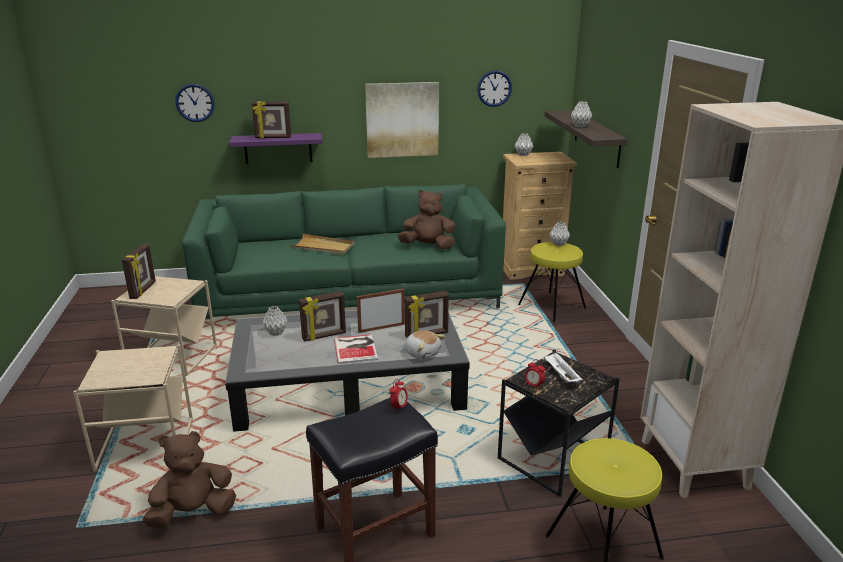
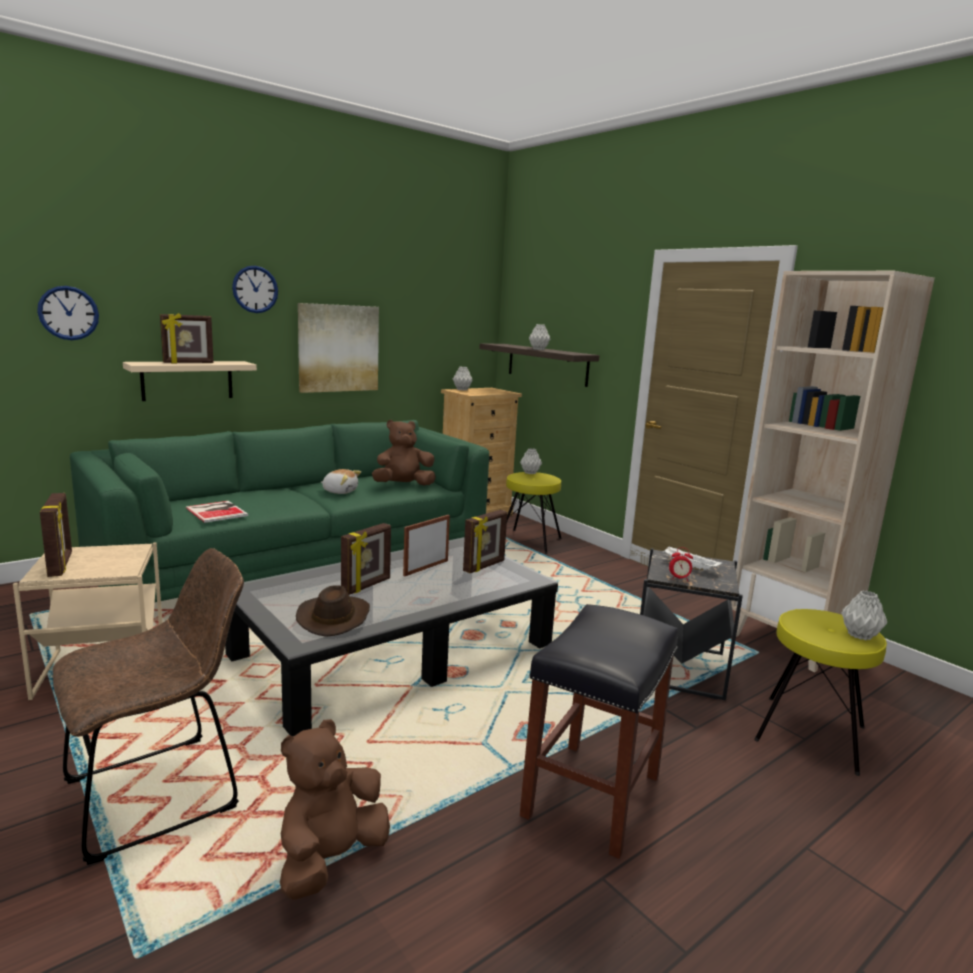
camera: 30 degrees left, 10 degrees down
(146, 444) = (161, 791): beige side table -> brown chair
(276, 332) = (298, 592): grey vase -> grey vase (859, 635)
(278, 148) = (187, 380): purple shelf -> beige shelf
(278, 358) = (333, 617): none -> brown hat
(323, 247) = (278, 497): beige tray -> none
(356, 348) = (421, 591): book -> book (217, 511)
(399, 407) = (615, 612): alarm clock -> none
(422, 353) = (501, 582): plush toy -> plush toy (340, 491)
(494, 88) = (430, 318): wall clock -> wall clock (255, 289)

